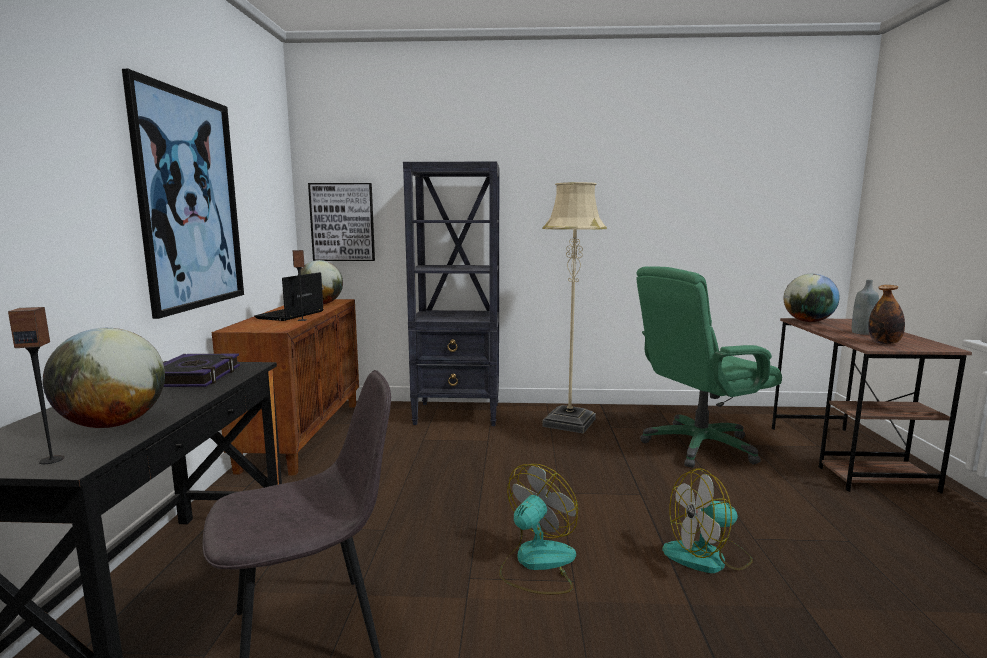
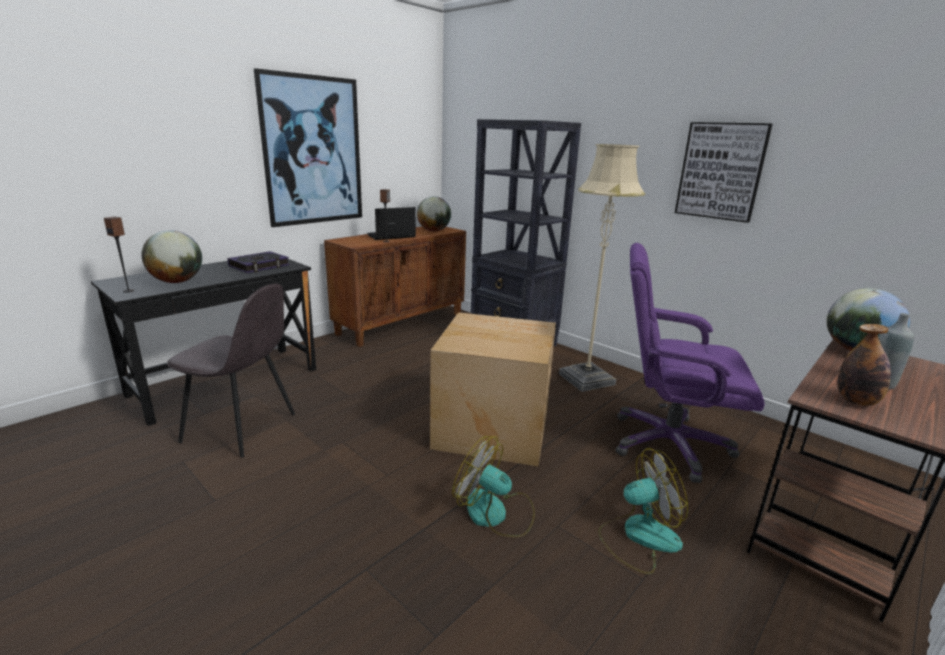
camera: 40 degrees right, 10 degrees up
(342, 222) = (468, 166): picture -> picture (721, 171)
(537, 563) = (386, 454): fan -> fan (638, 536)
(574, 491) = (491, 427): none -> cardboard box
(699, 446) = (667, 444): green office chair -> purple office chair

